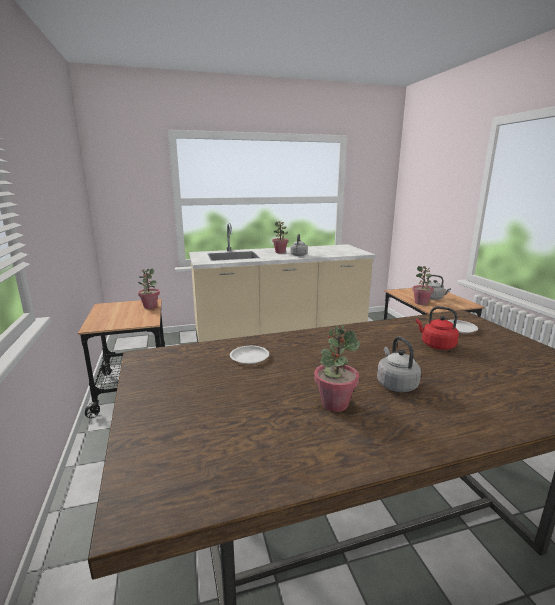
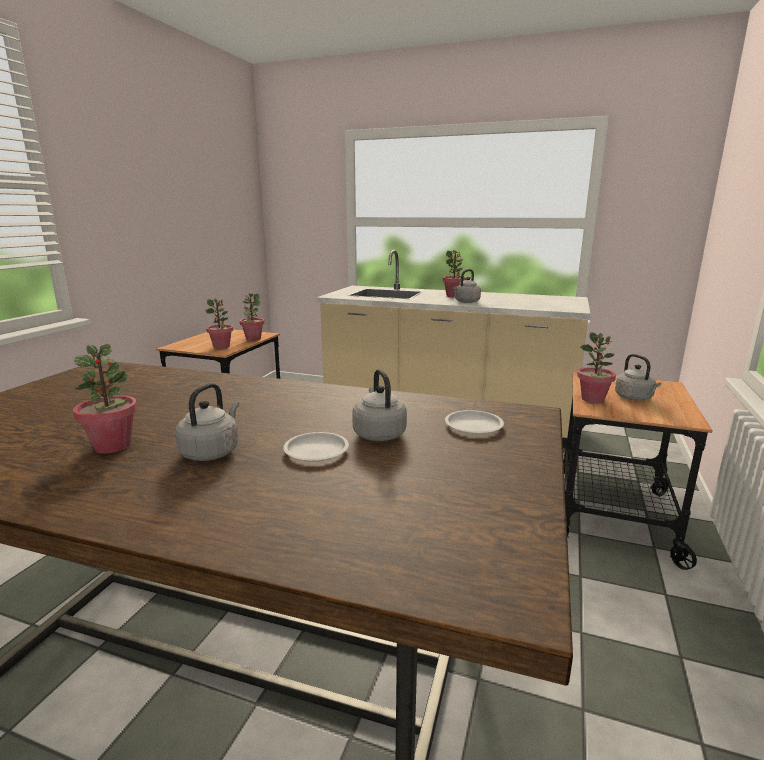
camera: 35 degrees right, 0 degrees up
(139, 318) = (221, 347): none -> potted plant
(249, 357) = (163, 388): white plate -> white plate (317, 451)
(436, 345) = (378, 433): red kettle -> grey kettle

